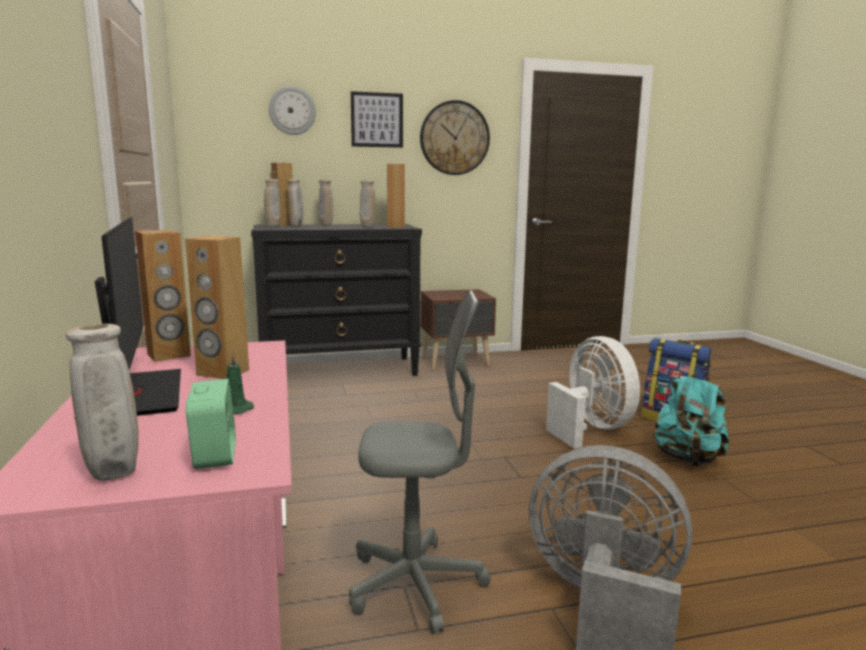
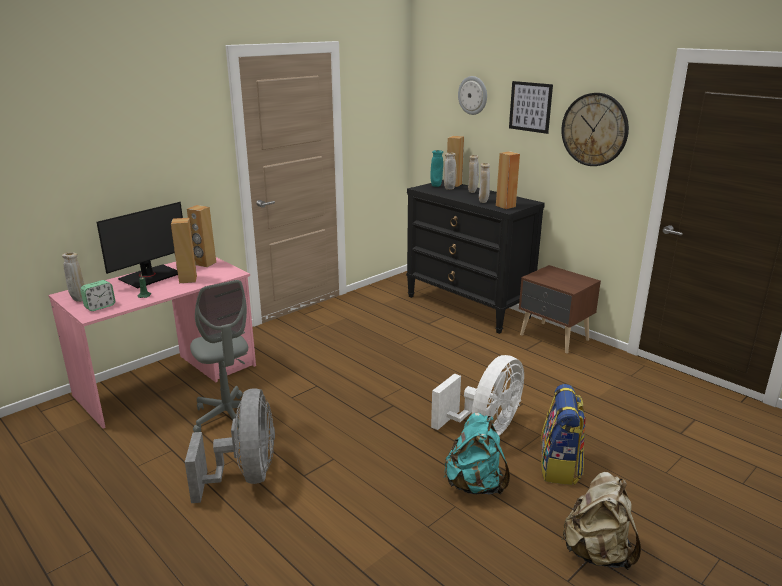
camera: 60 degrees right, 10 degrees up
(273, 227) = (436, 186): beige vase -> turquoise vase
(801, 442) = (597, 552): none -> beige backpack

